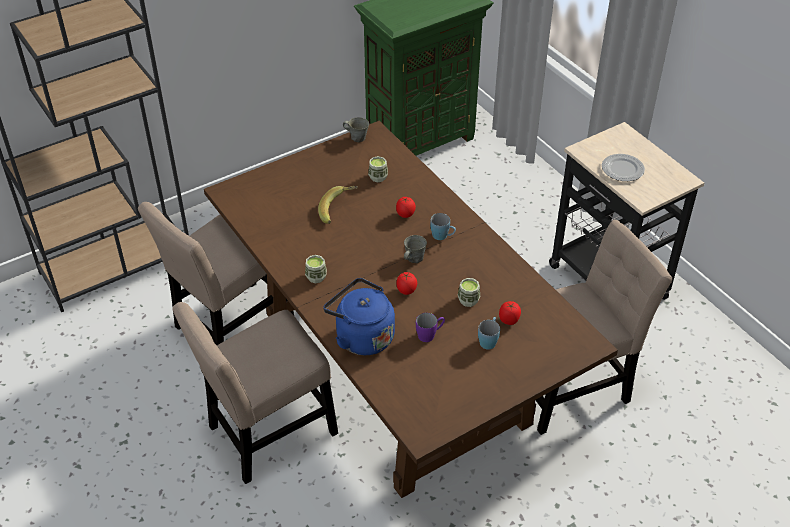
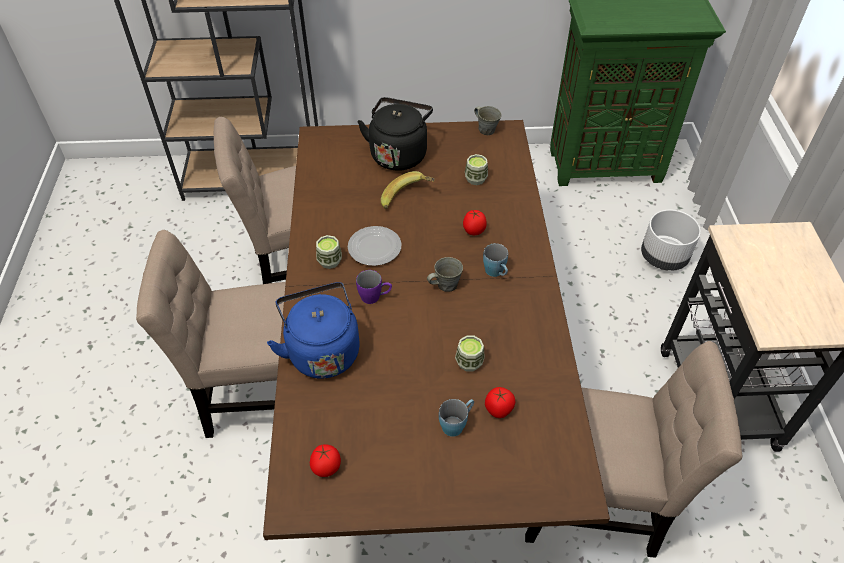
camera: 30 degrees right, 5 degrees up
(304, 180) = (399, 153): none -> black kettle
(406, 291) = (409, 319): tomato -> tomato (326, 468)
(430, 335) = (395, 384): purple mug -> purple mug (375, 297)
(510, 196) = (664, 257): none -> white planter
(623, 170) = (768, 281): plate -> plate (374, 248)

